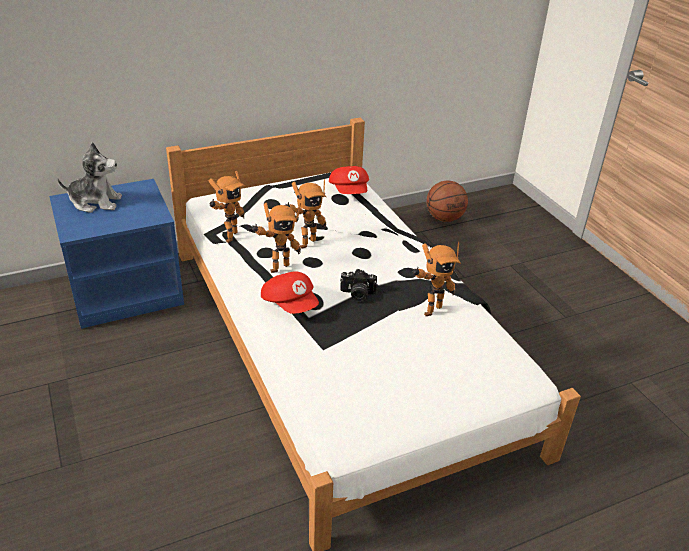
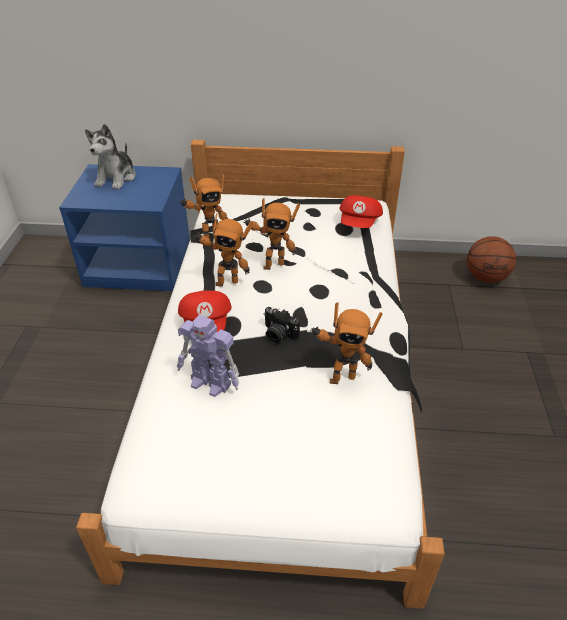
camera: 30 degrees right, 5 degrees up
(95, 202) = (116, 178): plush toy -> plush toy turned 75 degrees clockwise
(335, 346) = (211, 383): none -> toy robot

